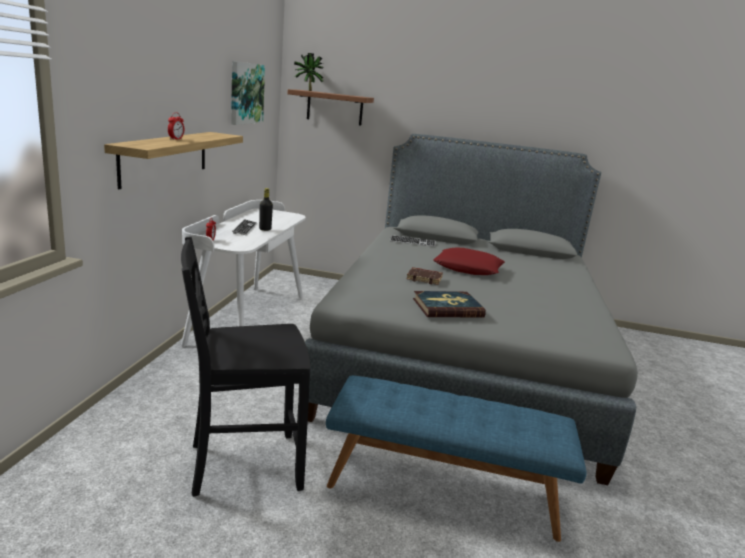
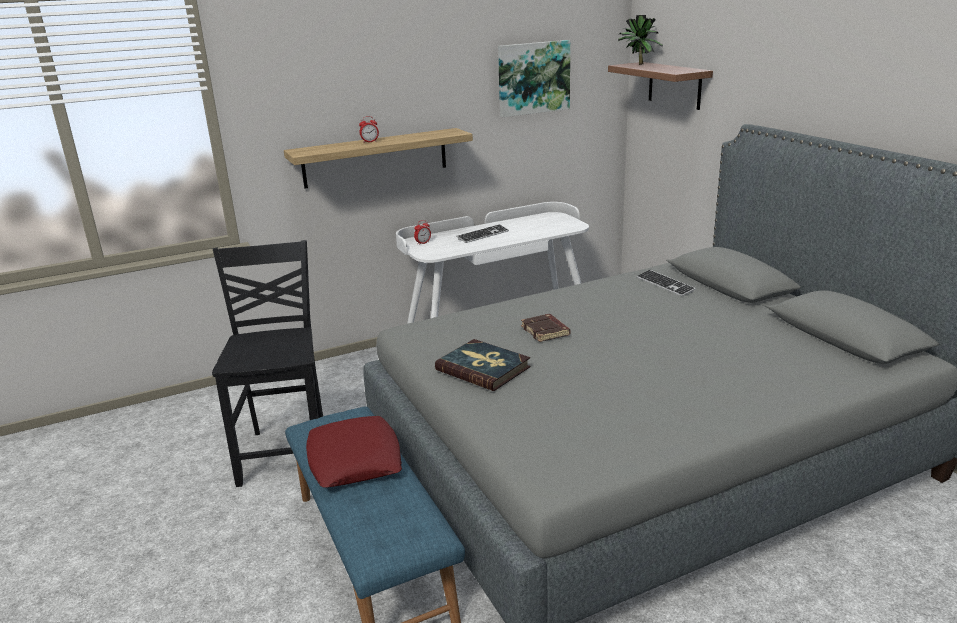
camera: 55 degrees right, 5 degrees up
(243, 464) = (287, 452): black chair -> black chair turned 45 degrees clockwise
(265, 229) = (500, 239): black bottle -> none
(468, 268) = (648, 334): red pillow -> red pillow (355, 460)

